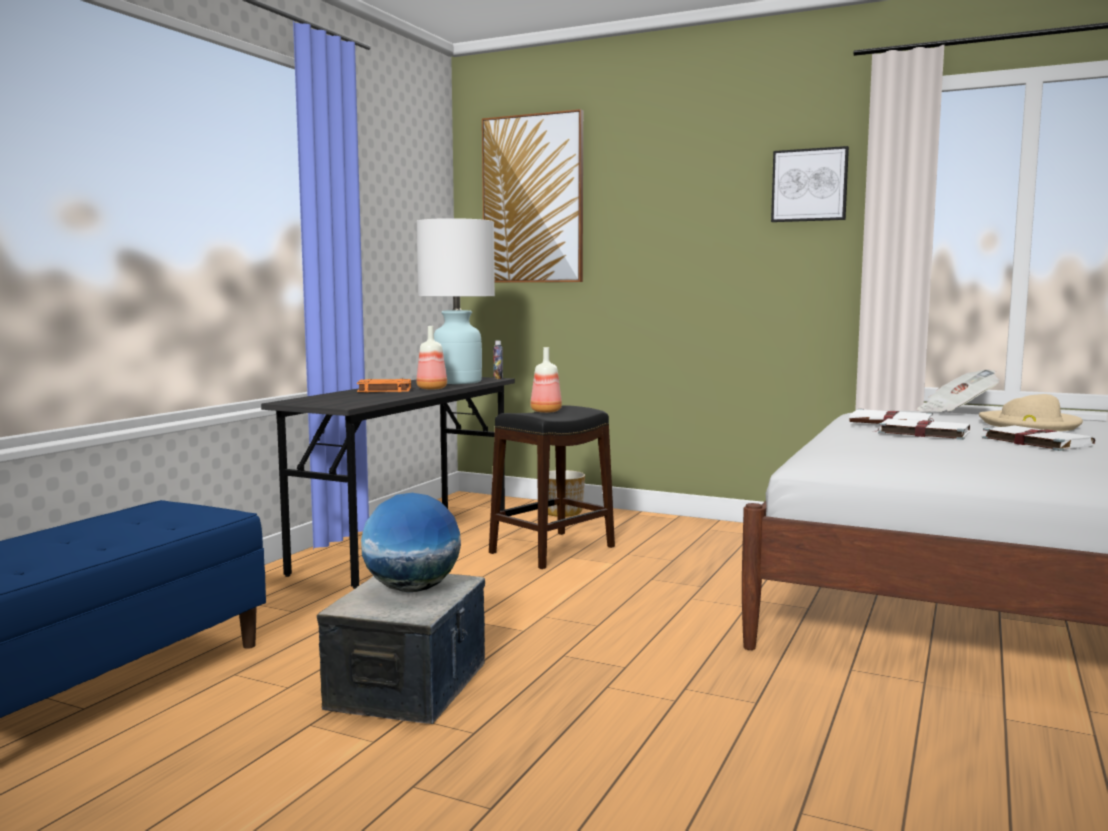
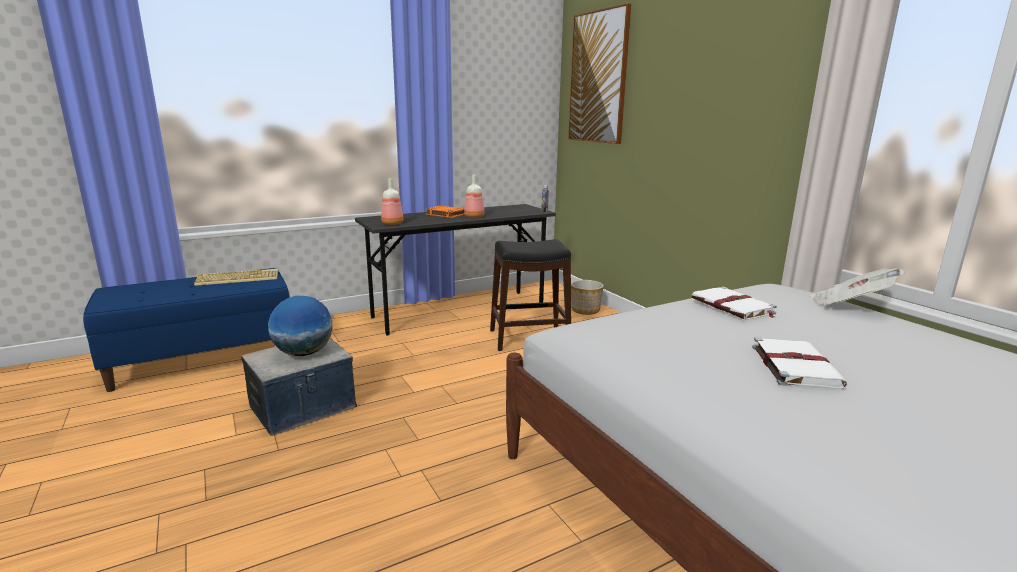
camera: 35 degrees right, 10 degrees up
(136, 518) = (239, 278): none -> keyboard
(457, 382) = (509, 212): white table lamp -> none
(545, 411) = (527, 243): bottle -> bottle (392, 223)
(809, 185) = (781, 65): picture -> none
(922, 432) = (717, 325): white book -> none
(1030, 425) = (867, 341): beige hat -> none

